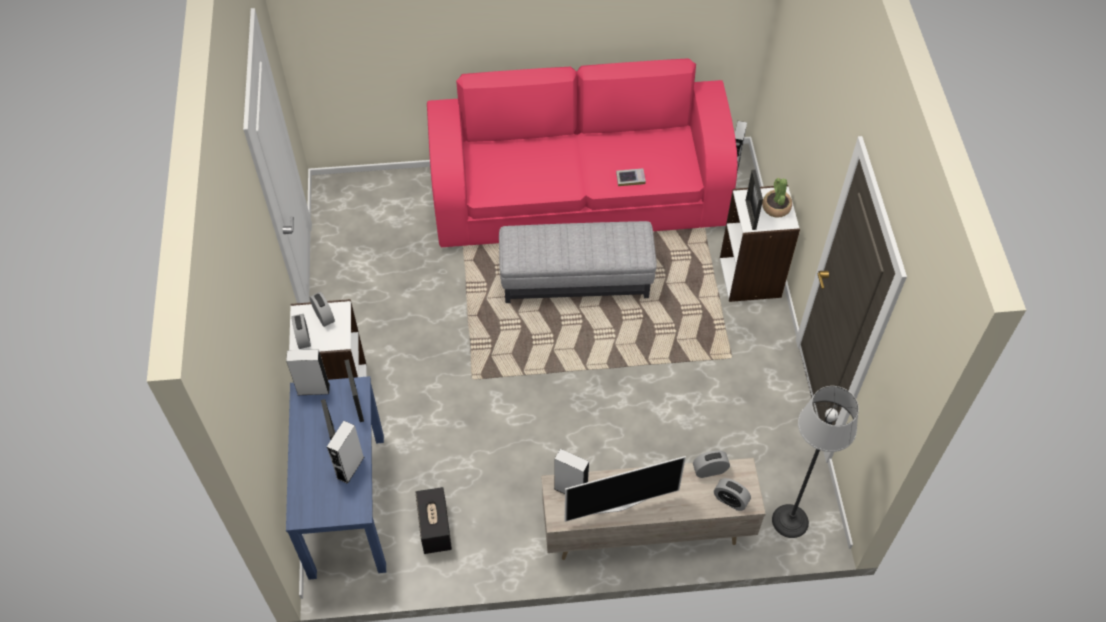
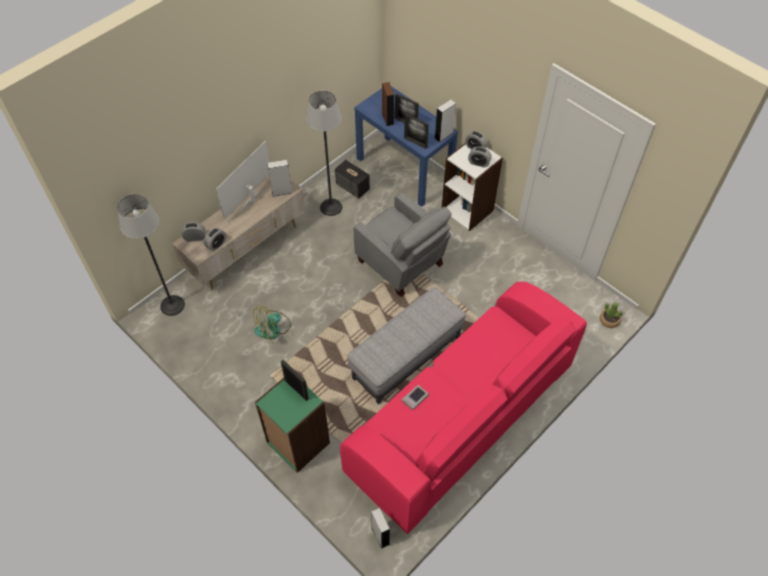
camera: 140 degrees right, 0 degrees up
(350, 467) = (387, 118): grey speaker -> brown speaker
(481, 380) = (401, 263): none -> grey armchair
(489, 518) = (331, 207): none -> floor lamp
(689, 407) = (273, 328): none -> fan
(751, 277) = (297, 443): white bookcase -> green bookcase
(776, 207) = (283, 408): potted plant -> potted plant (609, 320)

